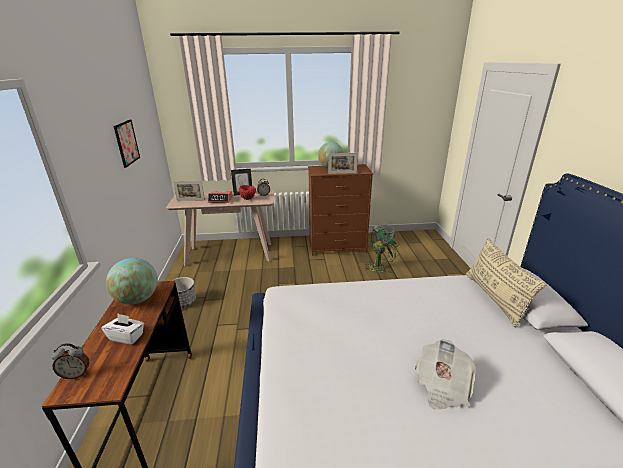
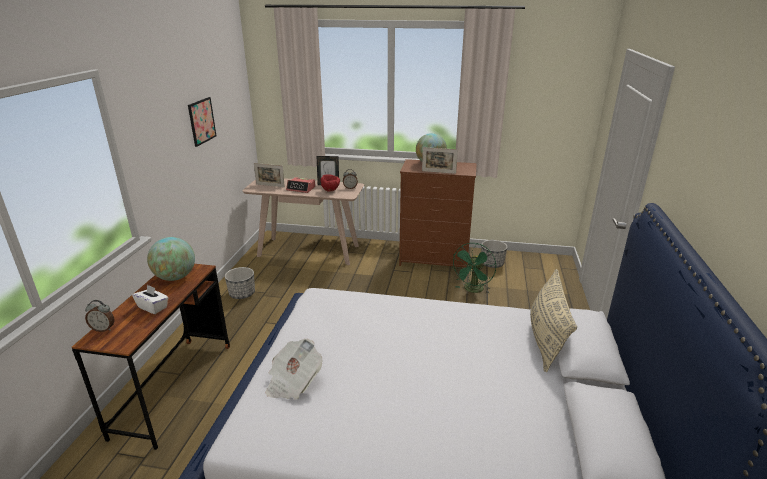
camera: 15 degrees right, 0 degrees up
(379, 266) = (473, 290): green fan -> green fan turned 135 degrees clockwise
(442, 386) = (421, 408): newspaper -> newspaper (293, 382)

